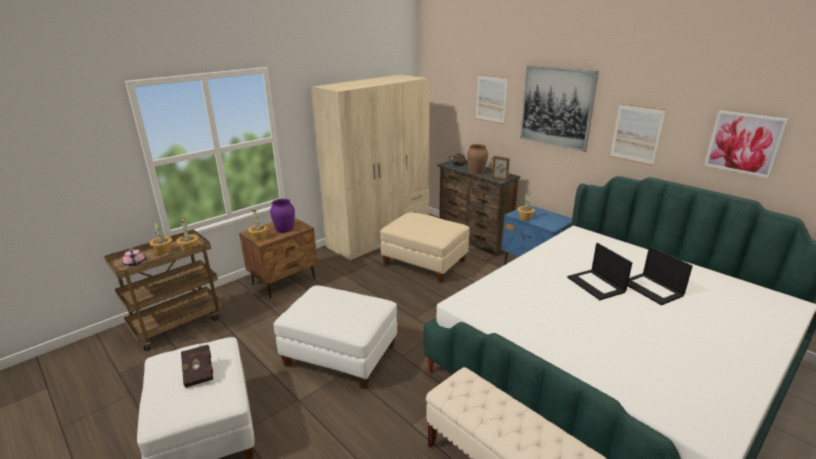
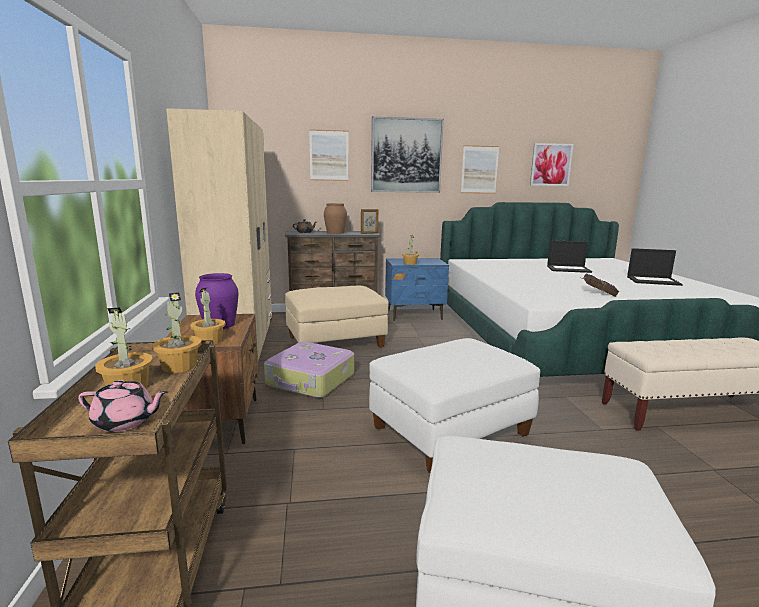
camera: 55 degrees left, 10 degrees down
(199, 372) = (542, 472): red book -> red book (597, 293)
(356, 282) = (311, 380): none -> suitcase
(596, 285) = (549, 275): laptop -> laptop (653, 281)

